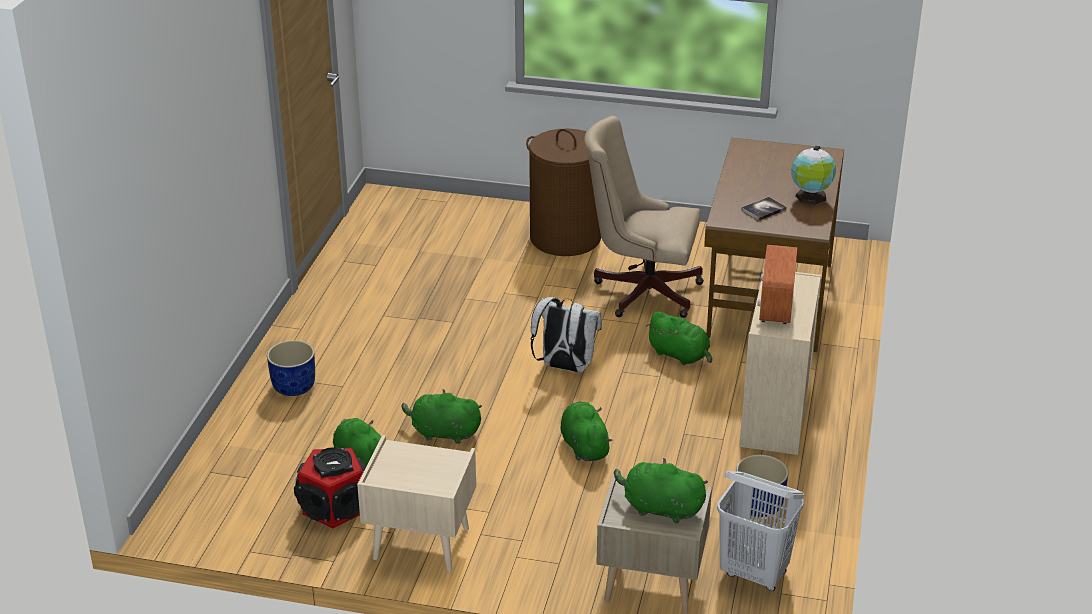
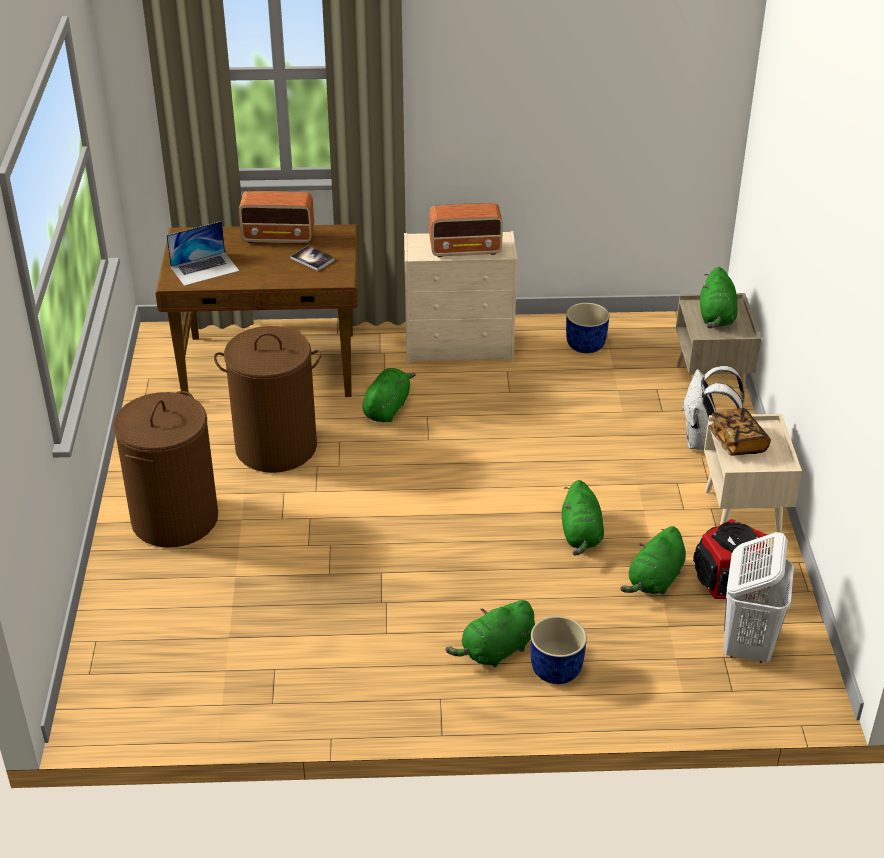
camera: 105 degrees left, 5 degrees up
(428, 460) = (737, 442): none -> book
(564, 367) = (435, 476): white backpack -> white backpack (704, 442)
(584, 446) = (556, 444): green plush toy -> green plush toy (495, 651)
(641, 290) = (275, 448): beige office chair -> brown laundry basket
(754, 574) = (666, 339): white laundry basket -> white laundry basket (747, 644)
(762, 159) = (205, 268): none -> laptop
(811, 197) = (279, 237): globe -> radio

